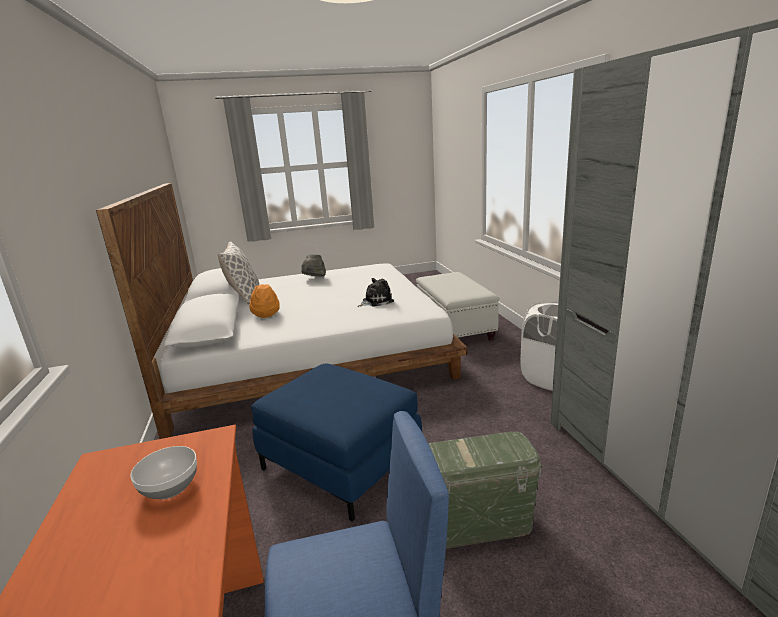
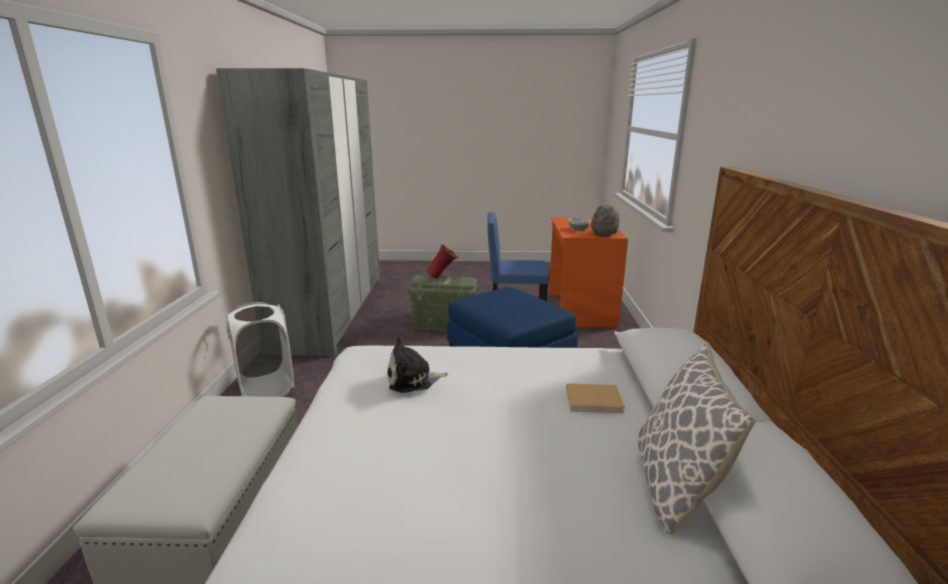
camera: 165 degrees left, 0 degrees up
(266, 313) = (595, 400): orange hat -> beige book
(314, 279) = (496, 533): grey hat -> grey hat (604, 234)
(478, 456) = (443, 278): none -> red vase

